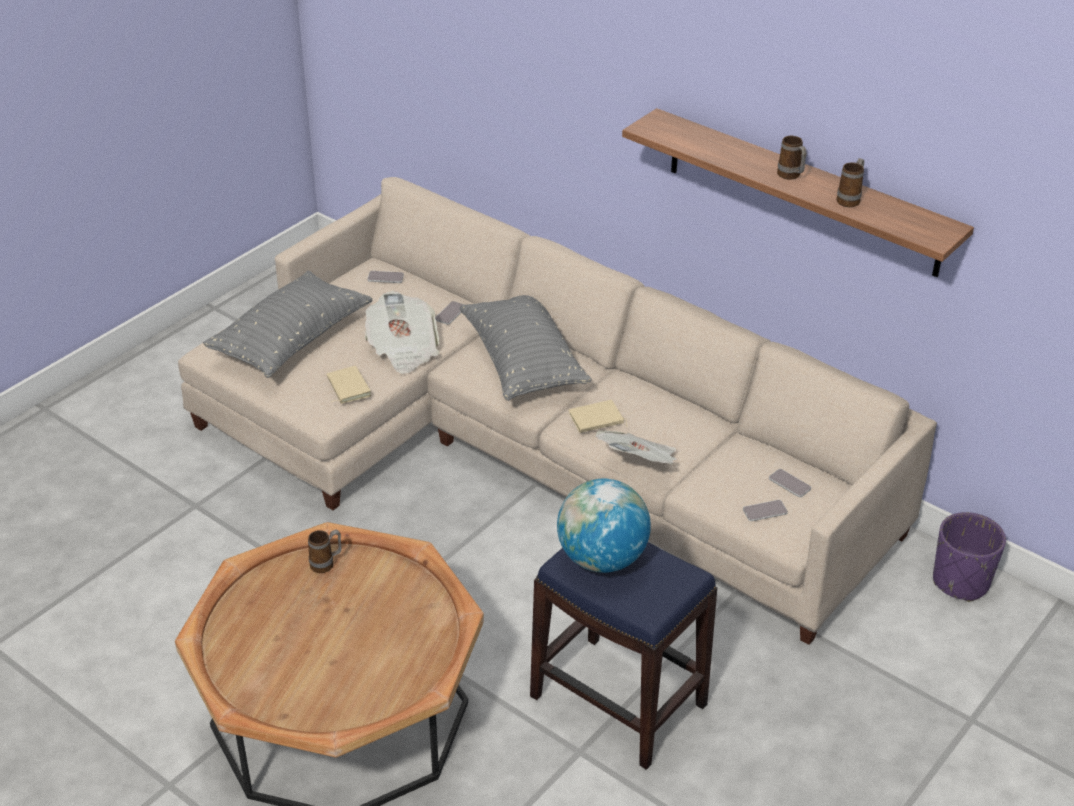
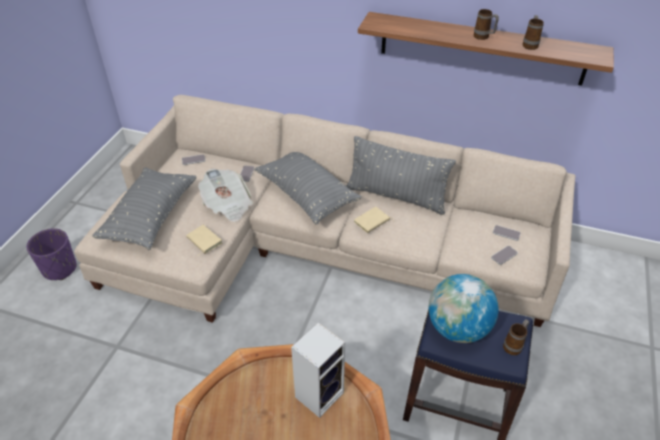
camera: 20 degrees left, 5 degrees up
(326, 564) = (251, 381): mug -> mug (514, 345)
(404, 599) = (320, 393): none -> speaker
(639, 464) = (413, 244): newspaper -> none
(654, 395) = (396, 196): none -> grey pillow
(961, 582) = (592, 261): purple planter -> purple planter (60, 269)

